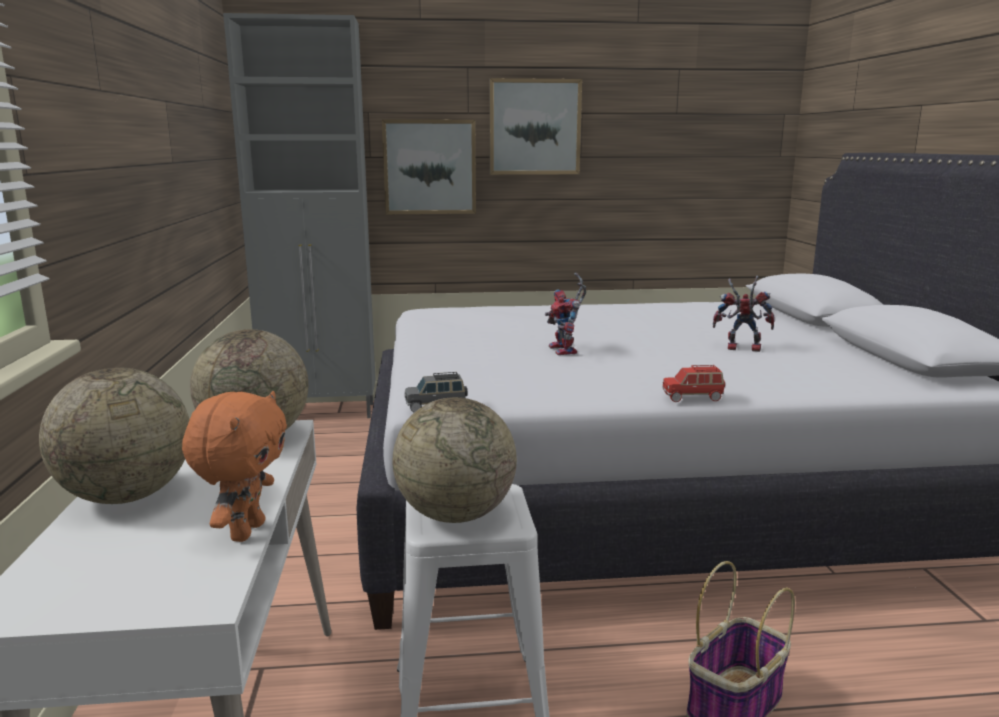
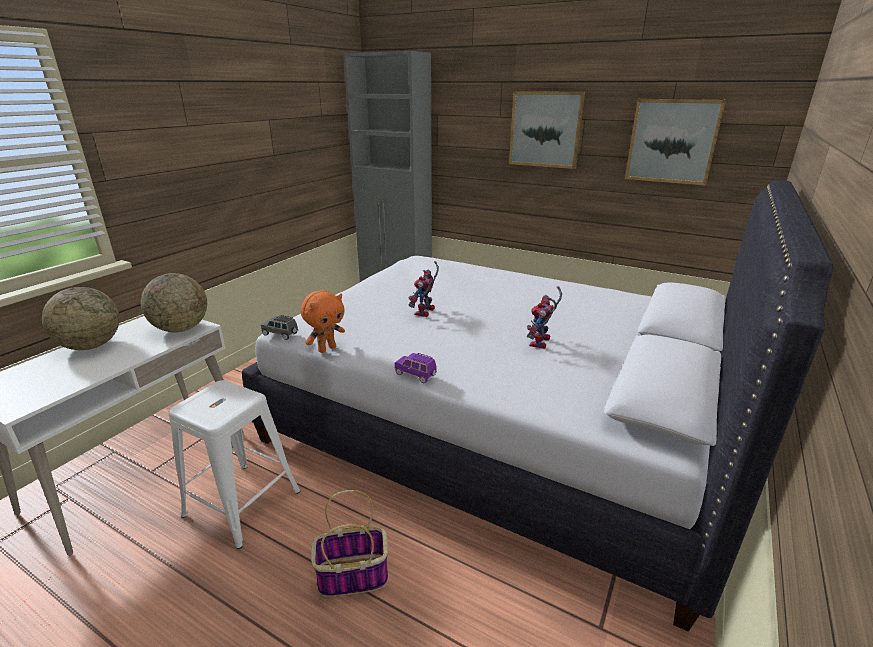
camera: 35 degrees right, 10 degrees up
(245, 531) = (85, 381): orange plush toy -> orange plush toy (327, 349)
(429, 167) = (471, 155): picture -> picture (672, 141)
(455, 515) = (207, 403): globe -> none
(693, 397) = (416, 375): red toy car -> purple toy car
(740, 349) = (541, 343): toy robot -> toy robot turned 120 degrees counterclockwise

